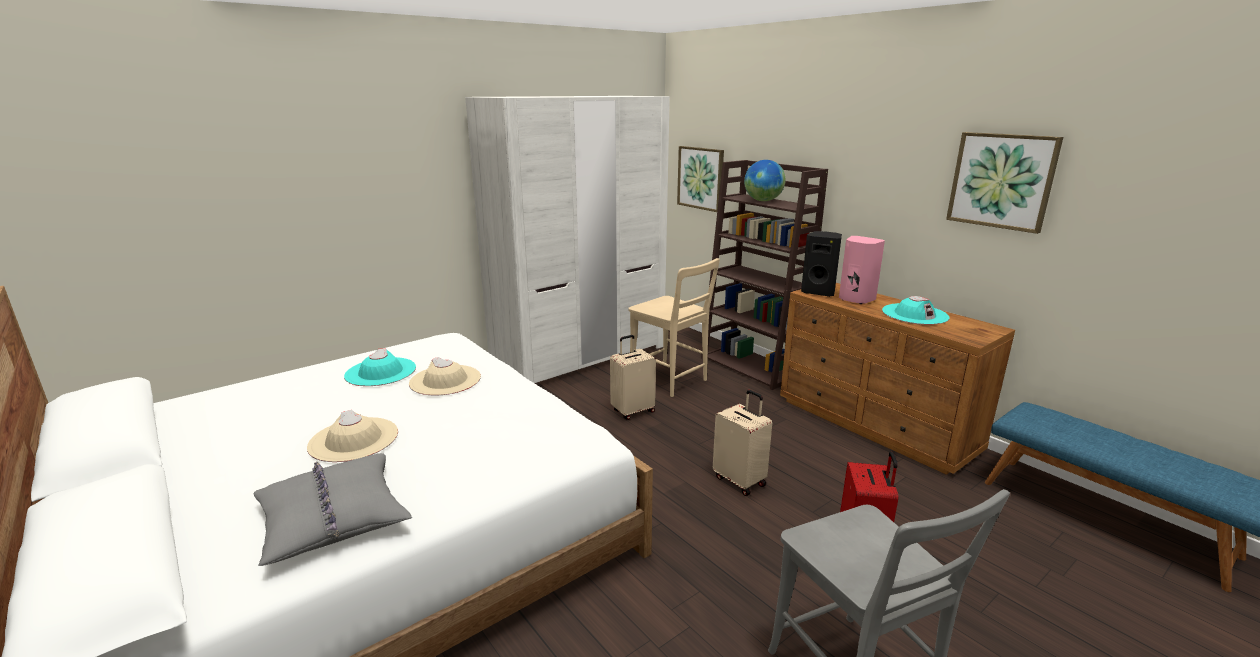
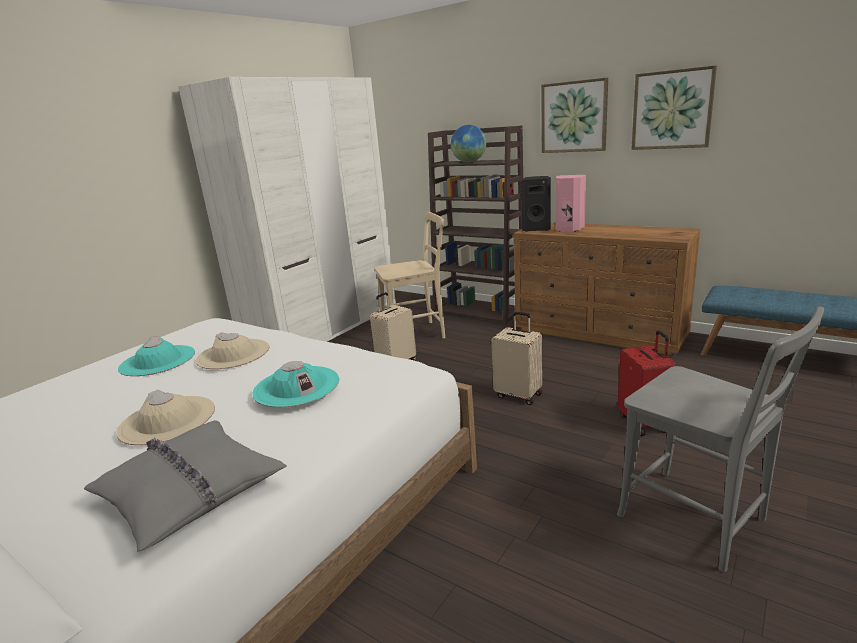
camera: 15 degrees left, 0 degrees up
(671, 380) = (417, 334): beige chair -> beige chair turned 45 degrees counterclockwise
(701, 178) = (402, 154): picture -> picture (574, 117)
(914, 314) = (621, 231): turquoise hat -> turquoise hat (296, 386)

